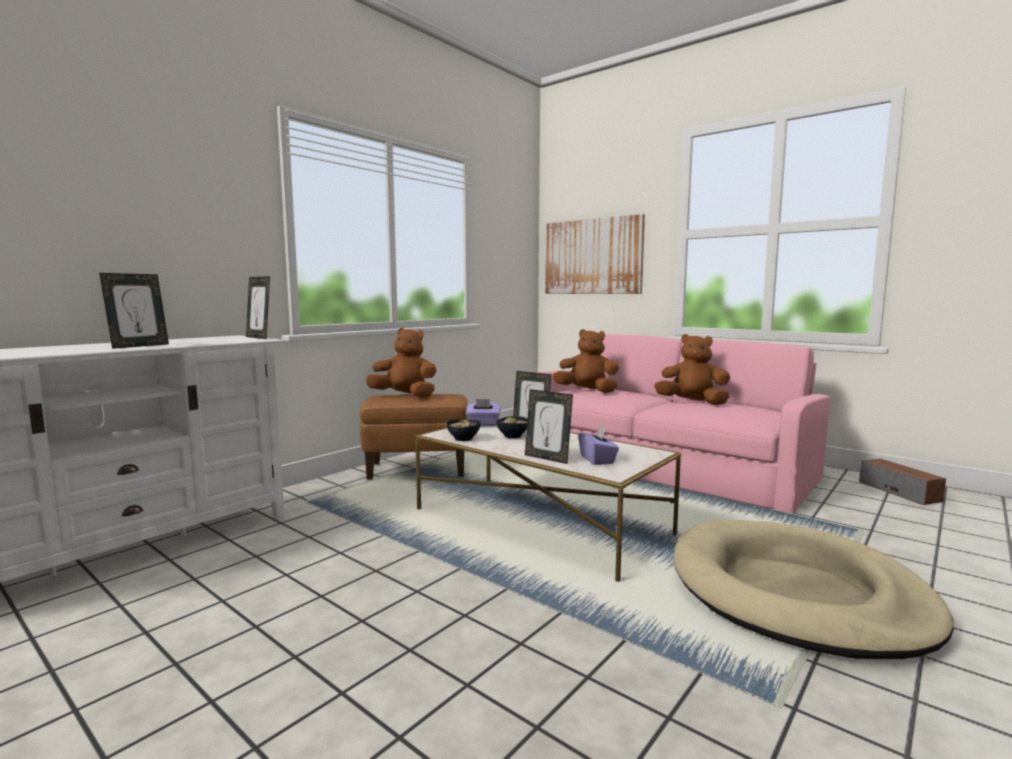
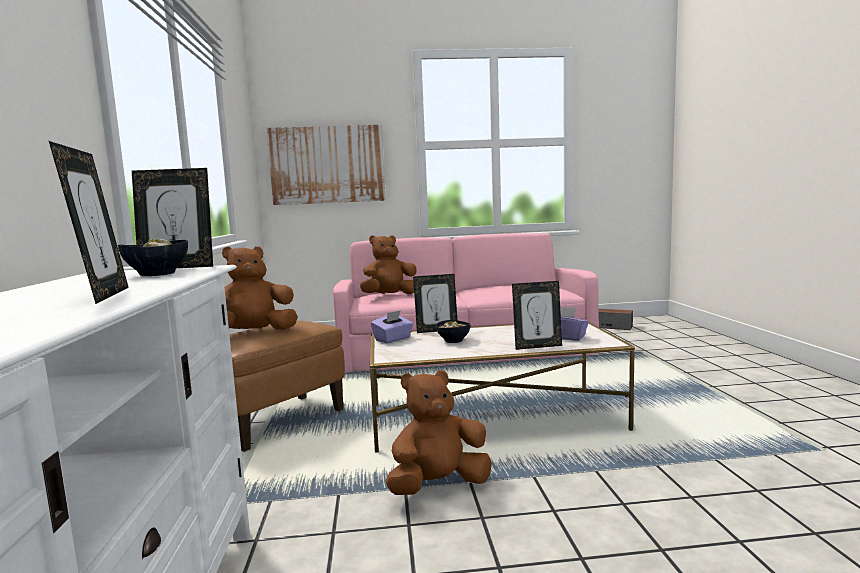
camera: 45 degrees left, 0 degrees up
(464, 439) = (426, 354): bowl -> bowl (158, 274)
(692, 403) = (486, 289): brown plush toy -> brown plush toy (439, 485)
(796, 593) = (700, 394): beige dog bed -> none

